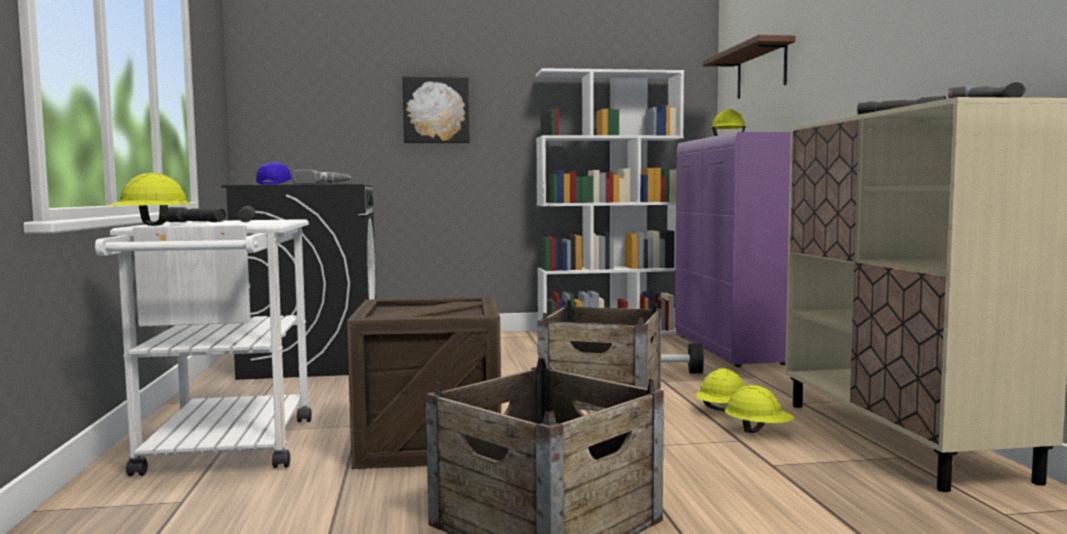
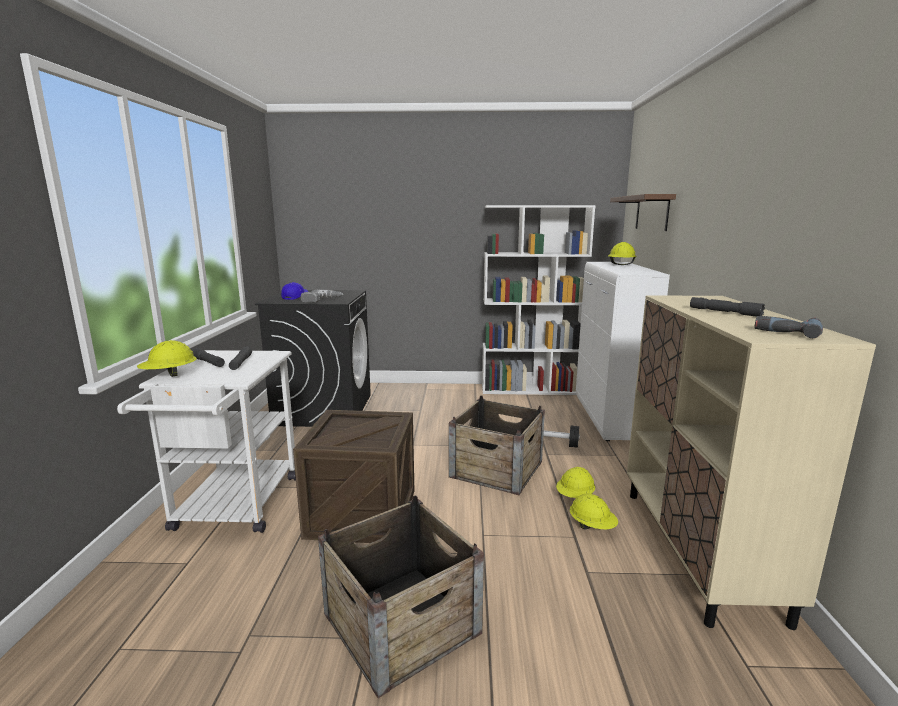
camera: 10 degrees right, 10 degrees up
(436, 110) = (414, 232): picture -> none
(729, 350) = (609, 418): purple cabinet -> white cabinet

